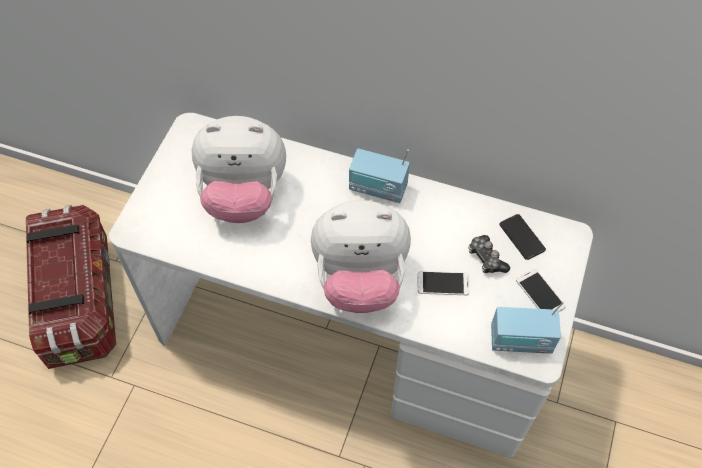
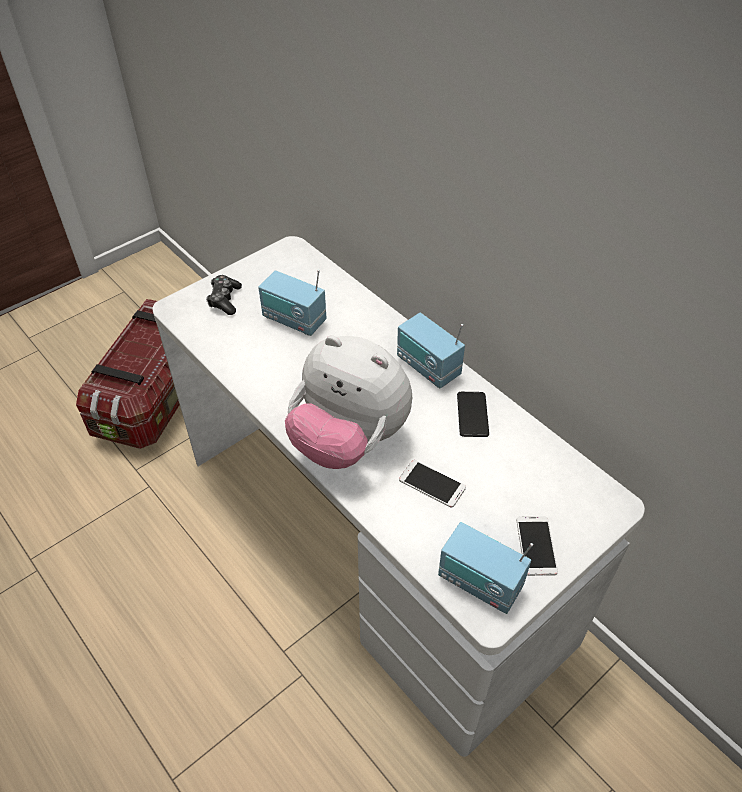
camera: 30 degrees right, 10 degrees down
(243, 195) = (294, 320): plush toy -> radio
(486, 258) = (497, 482): game controller -> game controller (224, 300)
(522, 237) = (553, 479): phone -> phone (472, 415)

